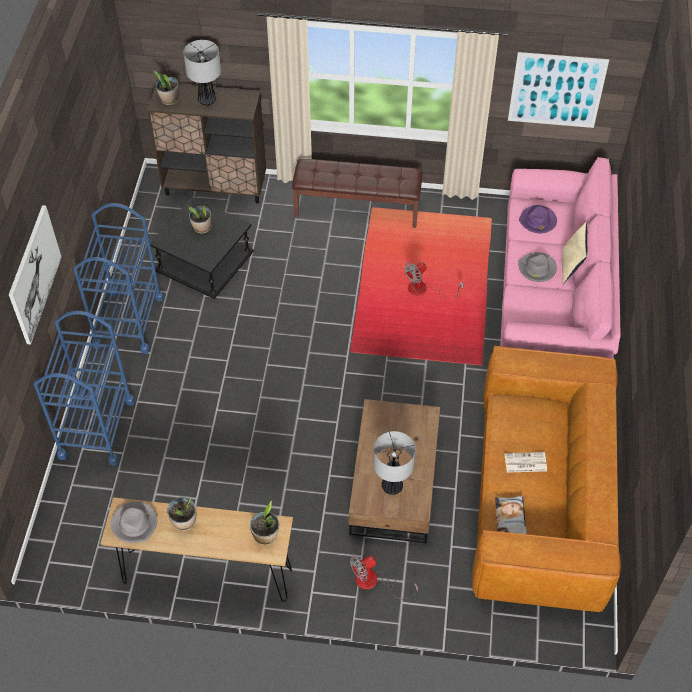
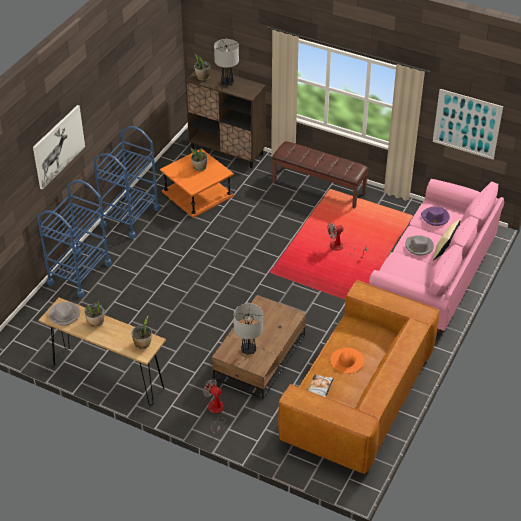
camera: 20 degrees right, 10 degrees down
(204, 260) = (197, 193): black side table -> orange side table
(374, 582) = (216, 412): fan -> fan turned 45 degrees clockwise
(525, 463) = (347, 360): newspaper -> orange hat

